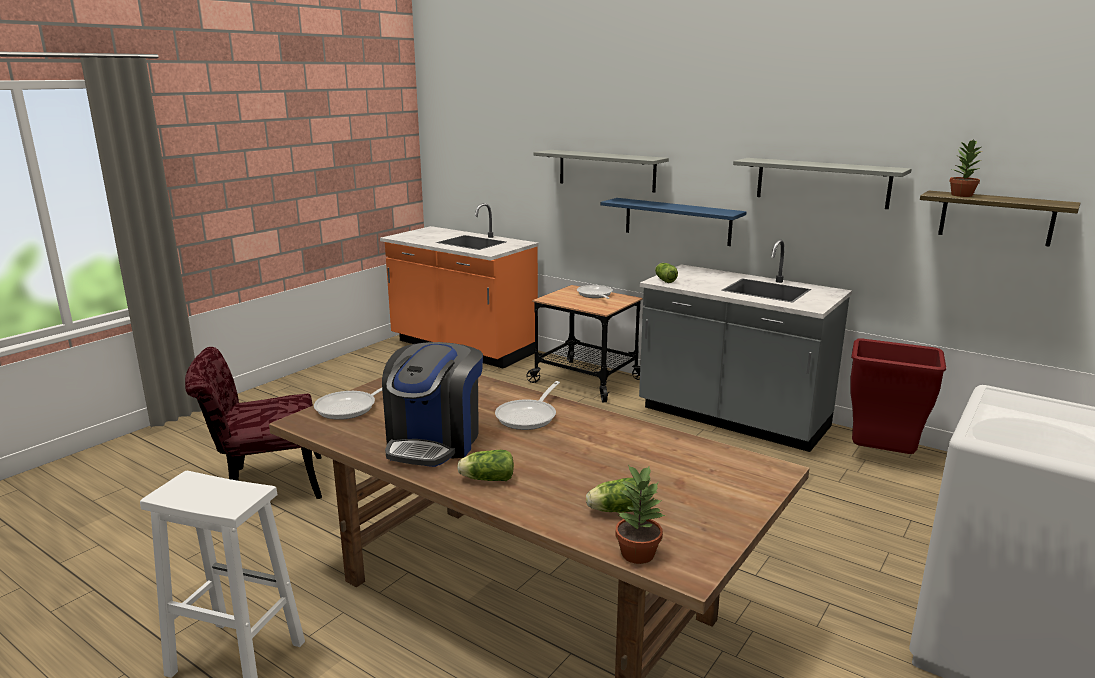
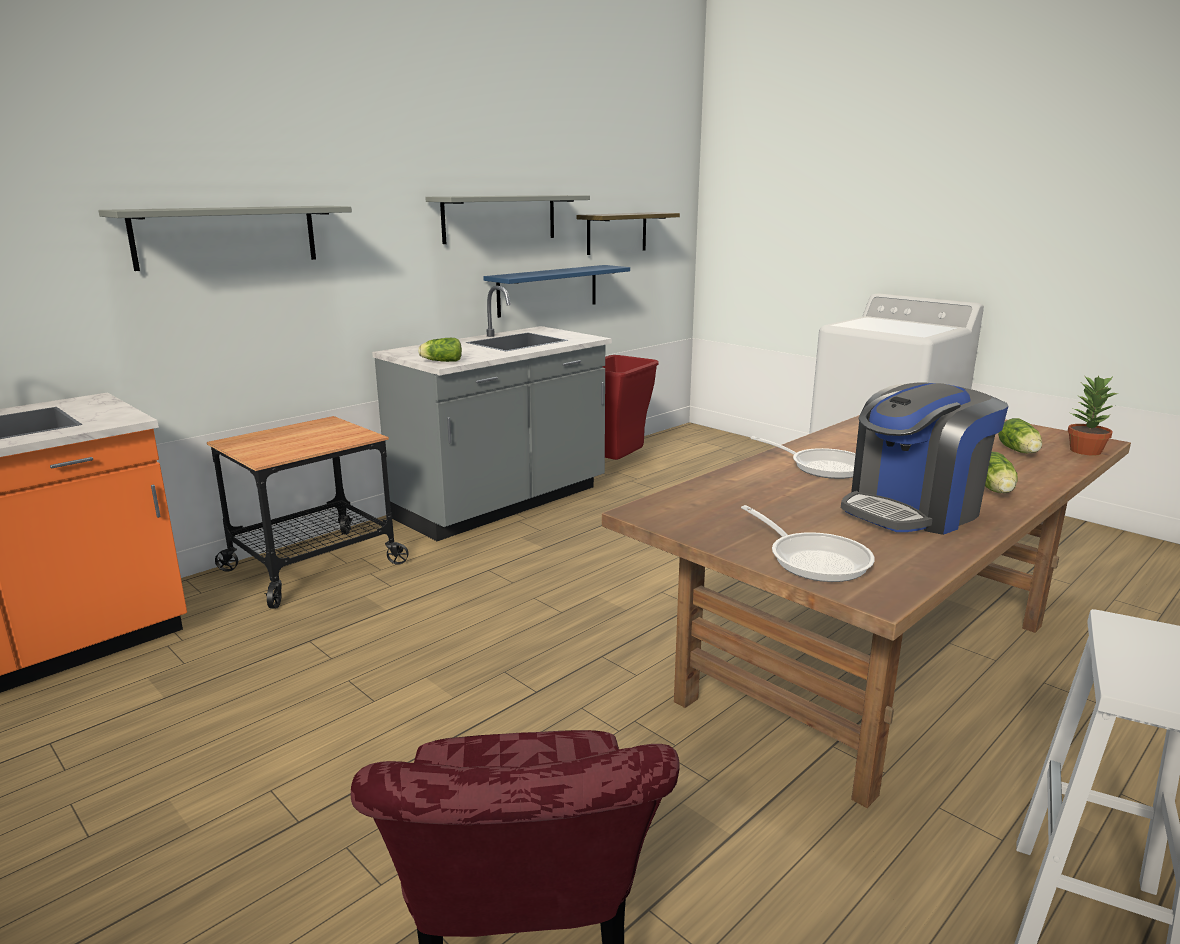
camera: 80 degrees left, 0 degrees up
(434, 442) = (913, 510): coffee machine -> coffee machine turned 120 degrees clockwise
(595, 295) = (286, 434): frying pan -> none
(677, 221) = (353, 295): blue shelf -> blue shelf (548, 290)
(961, 195) = (611, 214): potted plant -> none

